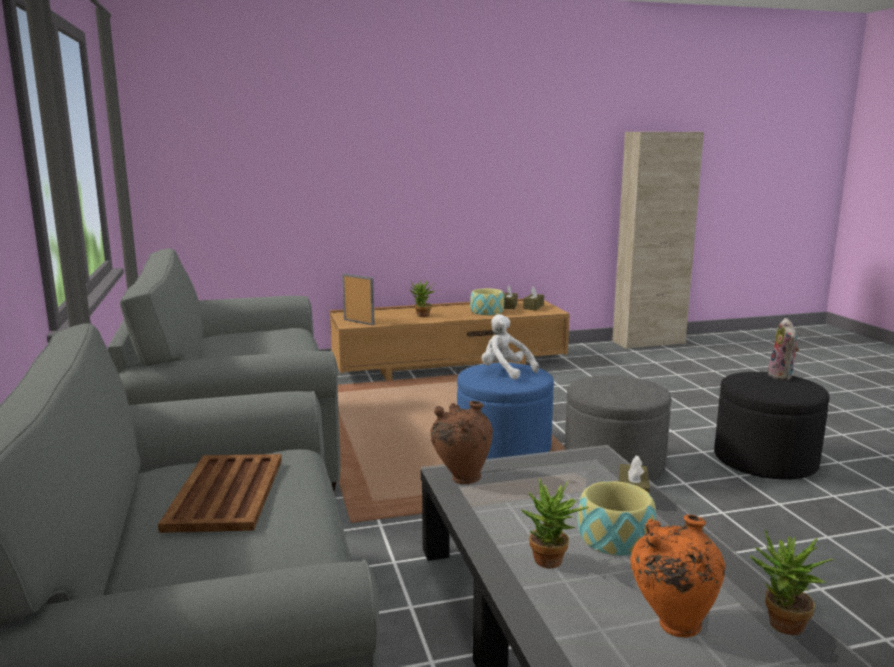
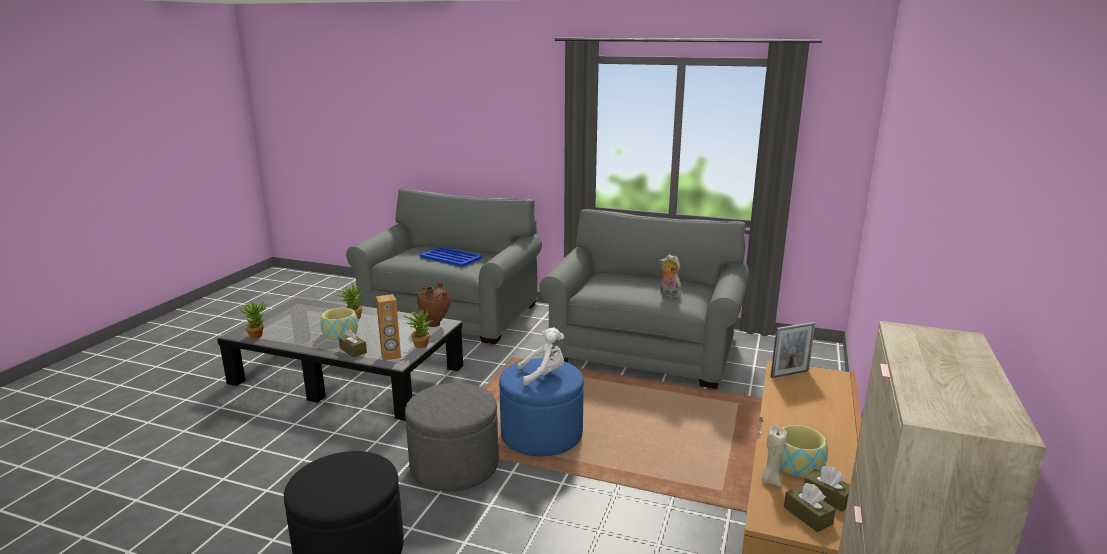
camera: 125 degrees right, 5 degrees up
(225, 494) = (450, 257): brown tray -> blue tray
(422, 316) = (798, 413): potted plant -> potted plant (420, 344)
(516, 313) = (770, 480): none -> beige candle
(594, 464) = (391, 356): none -> brown speaker
(672, 625) = (294, 321): orange vase -> none
(782, 376) = (341, 498): plush toy -> plush toy (668, 295)

